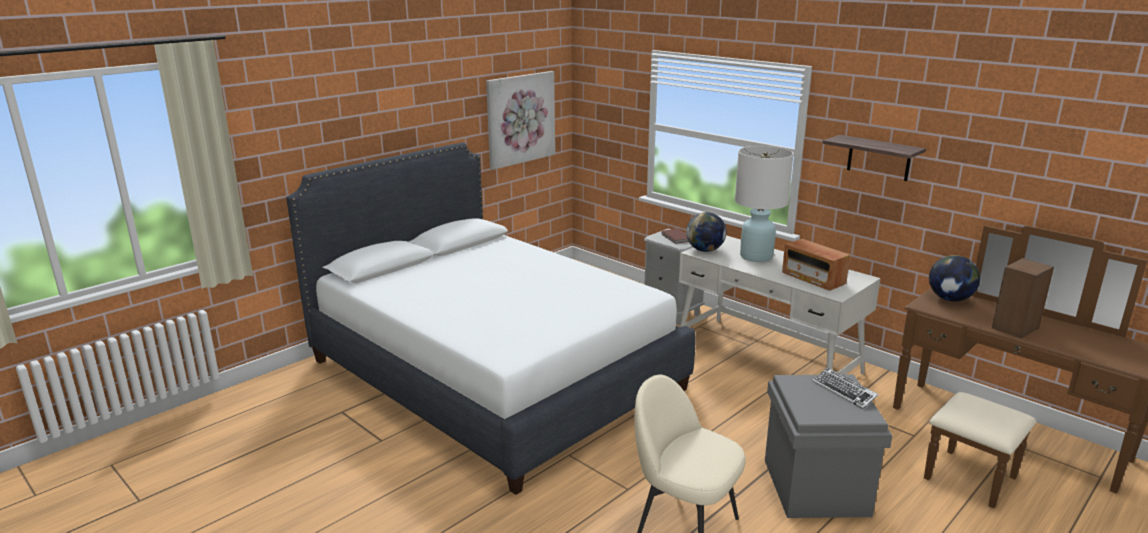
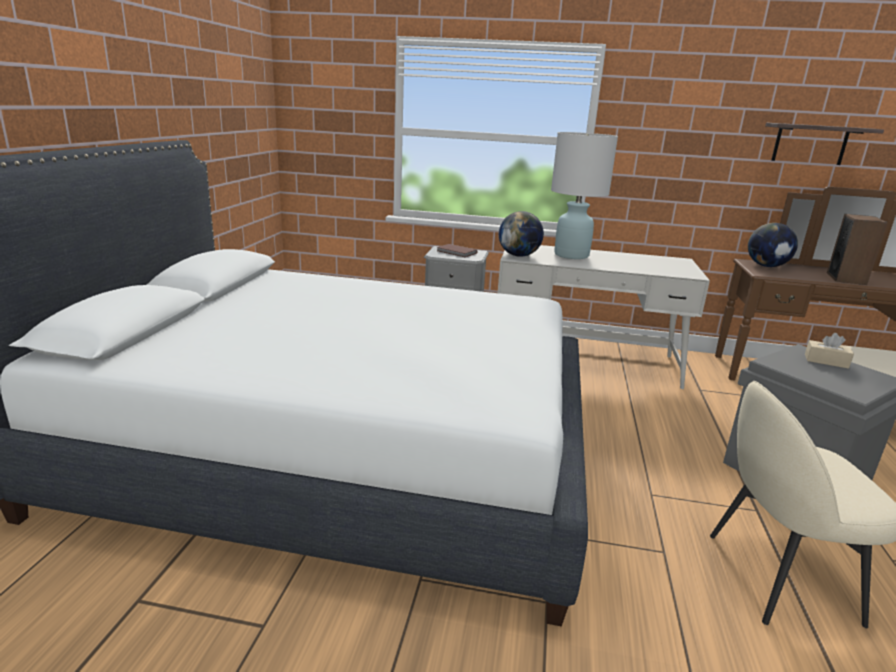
camera: 35 degrees left, 0 degrees up
(520, 119) = (233, 122): picture -> none
(813, 279) = (651, 266): radio -> none
(844, 391) = (826, 361): keyboard -> beige tissue box
(878, 158) = (680, 138): shelf -> shelf (810, 144)

